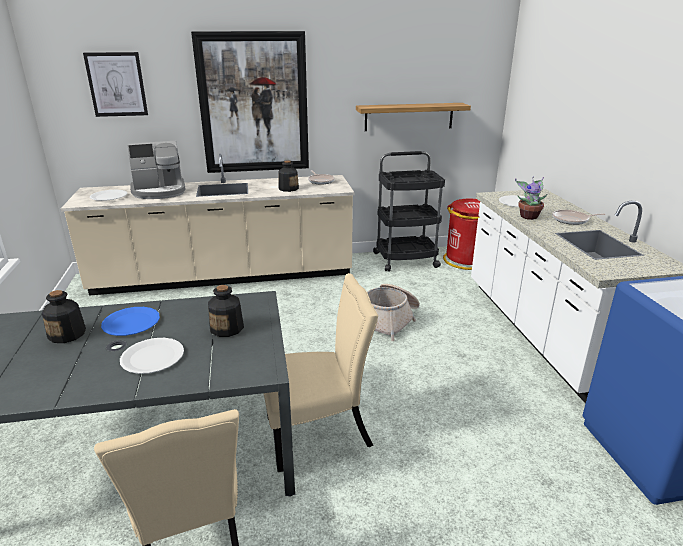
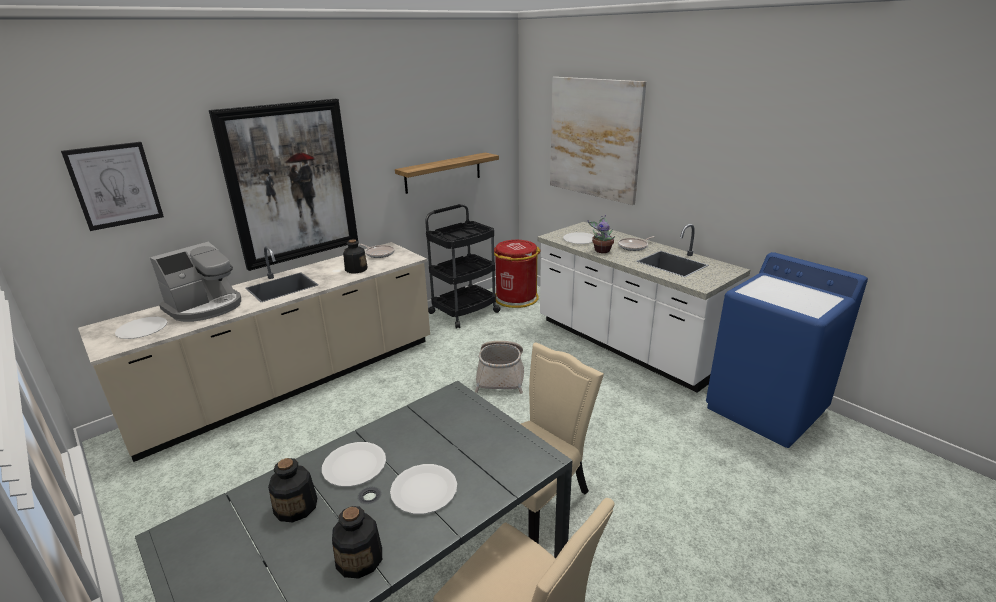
camera: 30 degrees left, 0 degrees up
(131, 323) = (354, 465): blue plate -> white plate
(227, 328) = (459, 433): bottle -> bottle (360, 558)
(568, 93) = (594, 138): none -> picture

